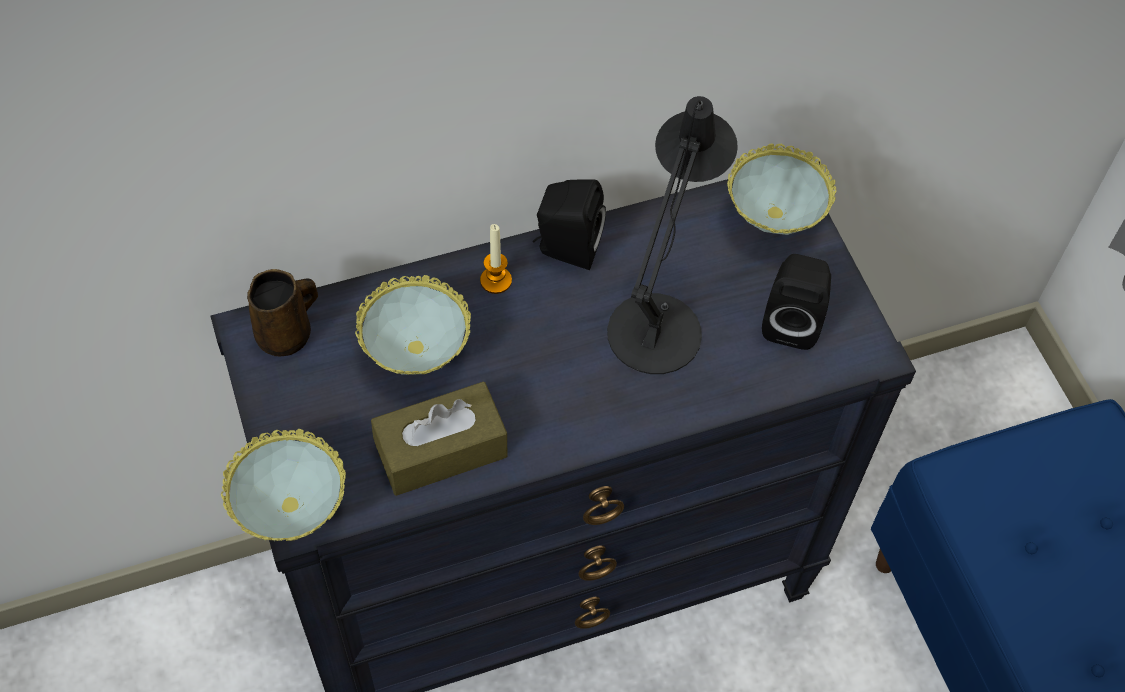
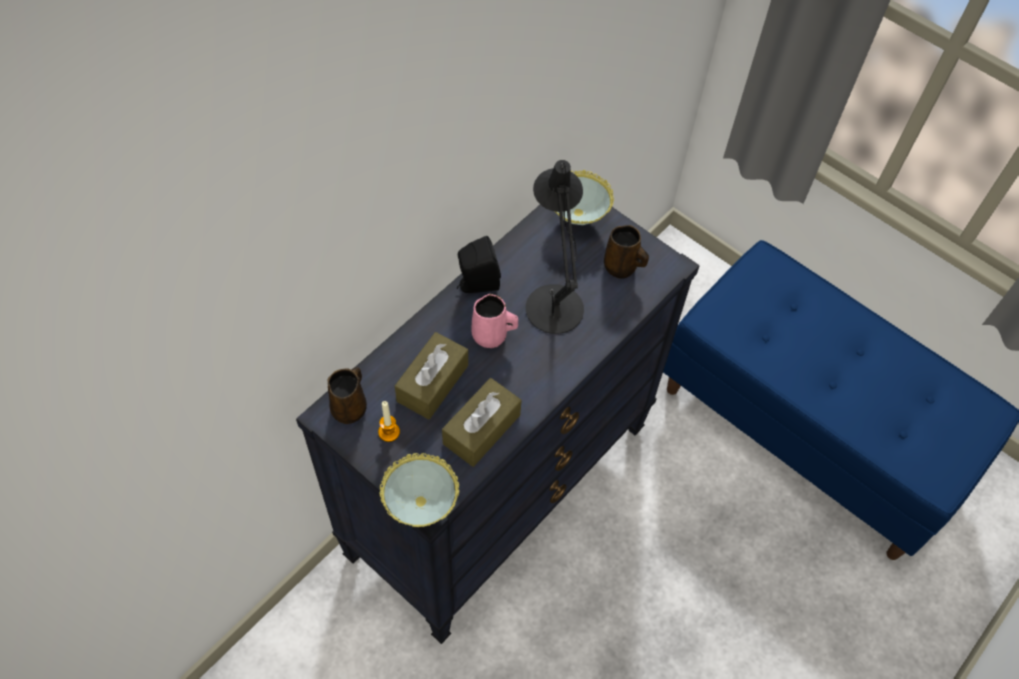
camera: 30 degrees left, 0 degrees up
(416, 355) = (432, 383): bowl -> brown tissue box
(496, 280) = (449, 320): candle -> candle (389, 432)
(539, 330) = (491, 336): none -> pink mug
(792, 321) = (621, 268): black speaker -> brown mug

